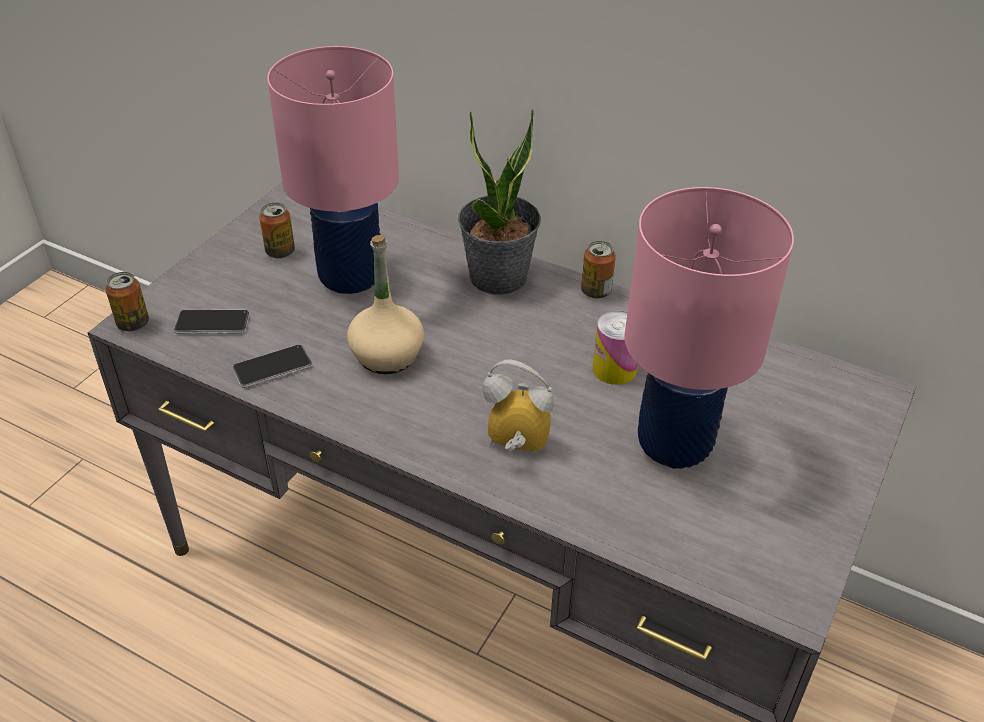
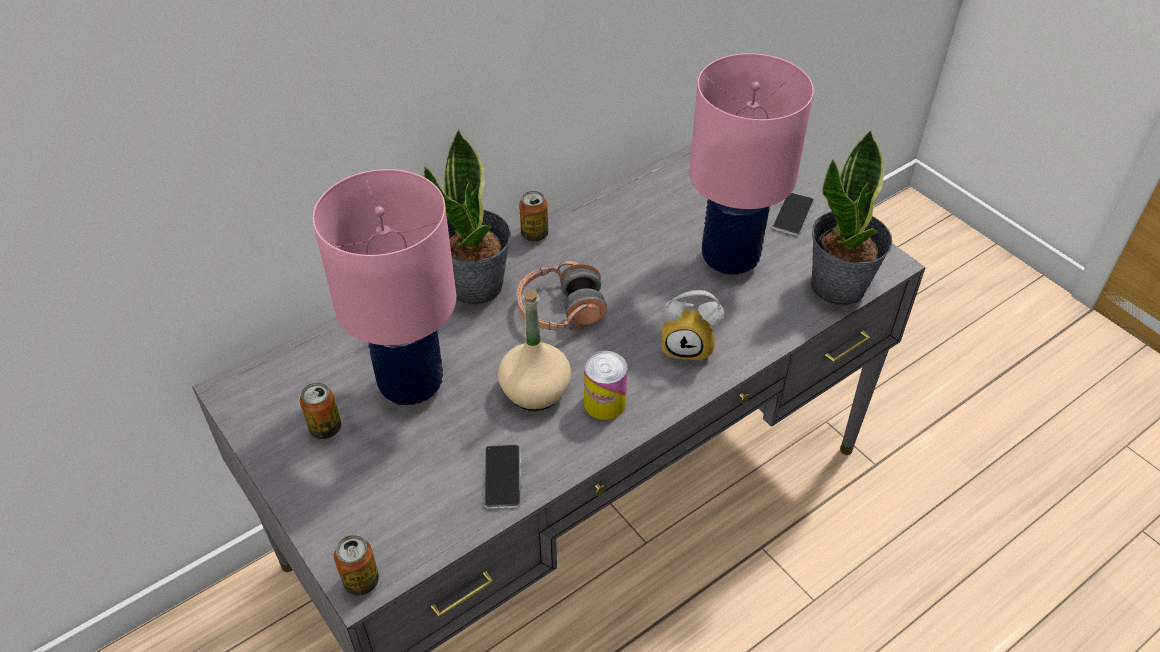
camera: 65 degrees left, 5 degrees up
(212, 323) = (406, 511): phone -> phone (793, 215)
(503, 340) = (561, 310): none -> headphones
(513, 449) = (689, 346): alarm clock -> alarm clock turned 120 degrees counterclockwise
(614, 369) = (632, 259): can -> can (604, 403)
(707, 562) = (839, 286): none -> potted plant

